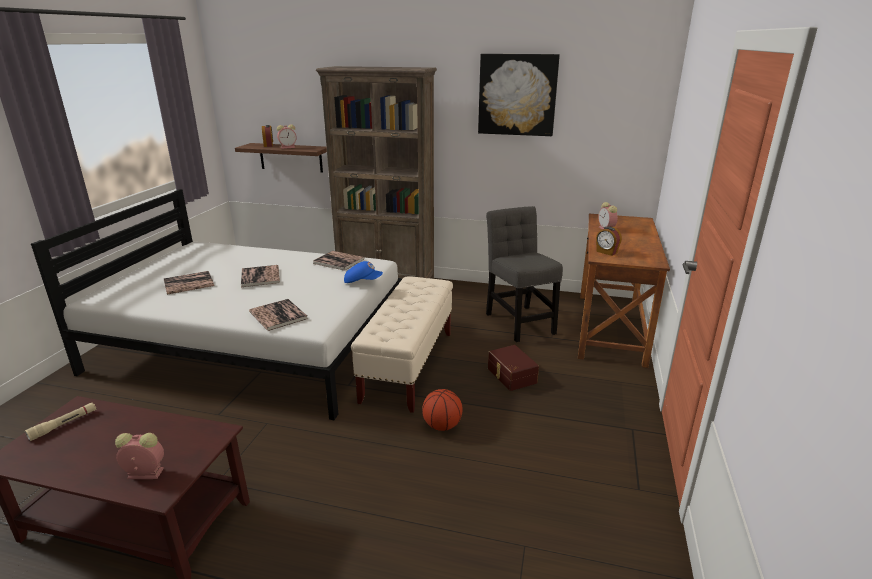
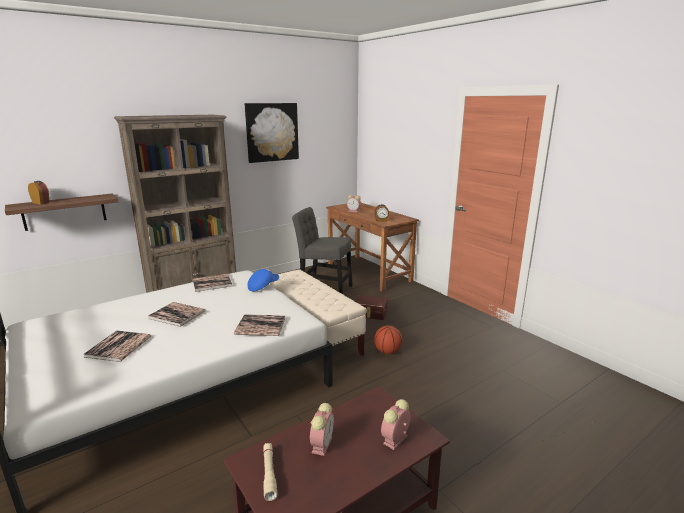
camera: 50 degrees left, 5 degrees down
(288, 147) = (72, 200): alarm clock -> alarm clock (322, 444)

